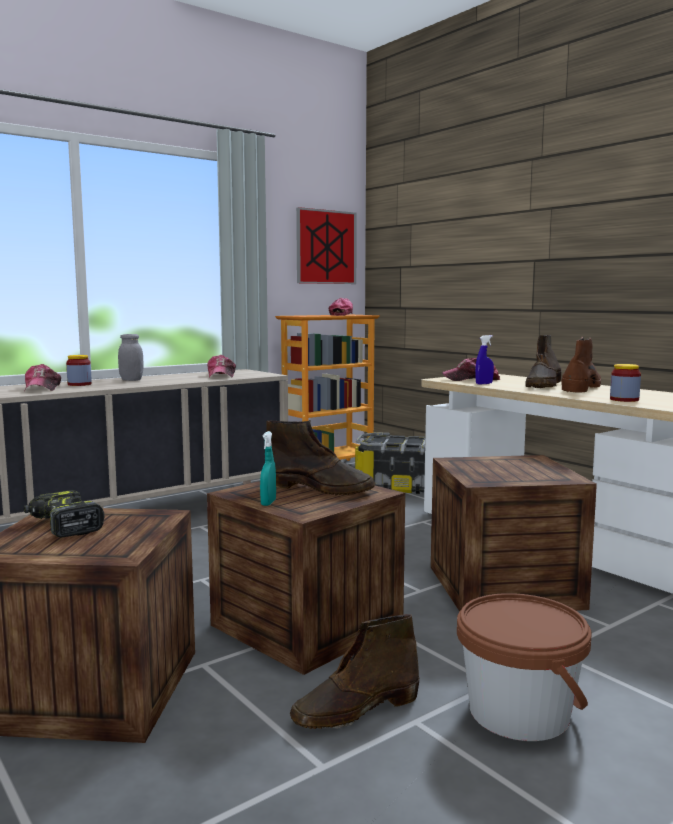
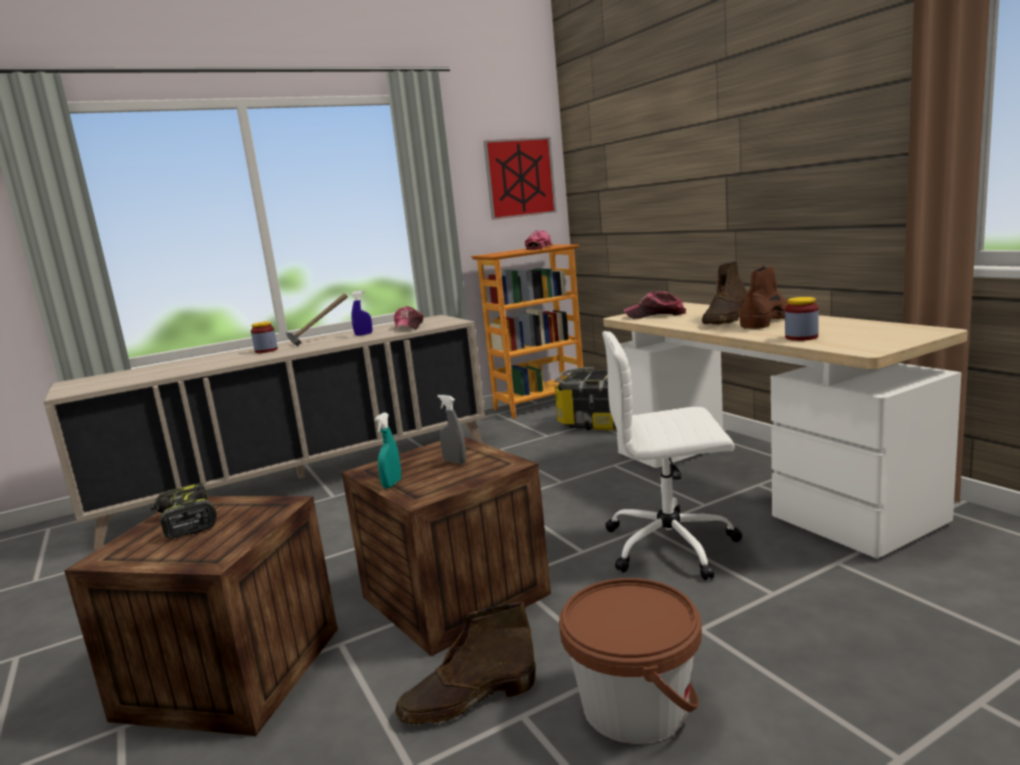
camera: 10 degrees right, 5 degrees up
(42, 388) = (228, 359): cap -> none
(131, 380) = (318, 340): grey jar -> hammer
(321, 489) = (454, 462): brown boot -> grey spray bottle
(484, 384) = (663, 321): blue spray bottle -> blue spray bottle (363, 334)
(504, 587) = (672, 545): crate -> white office chair

